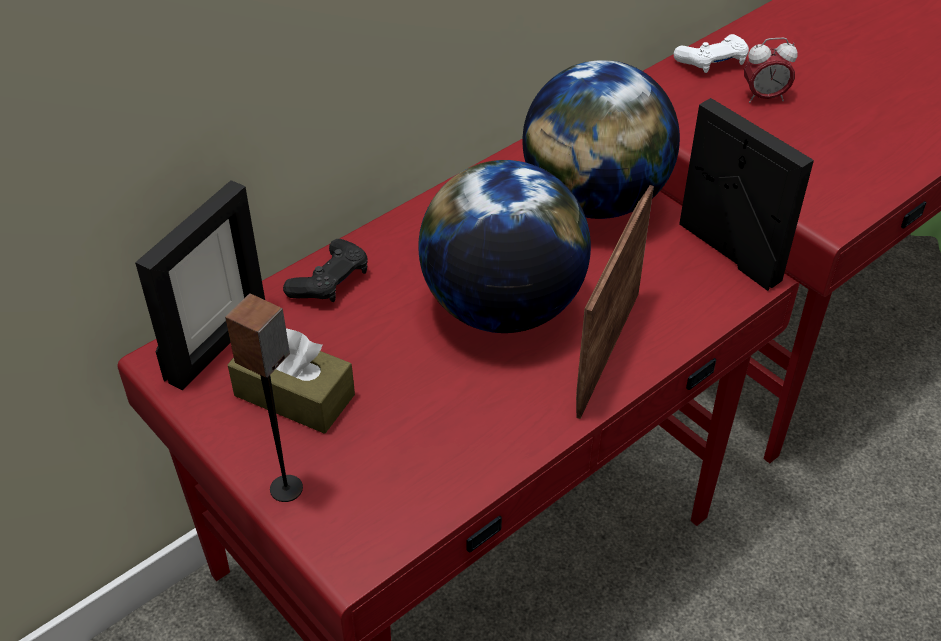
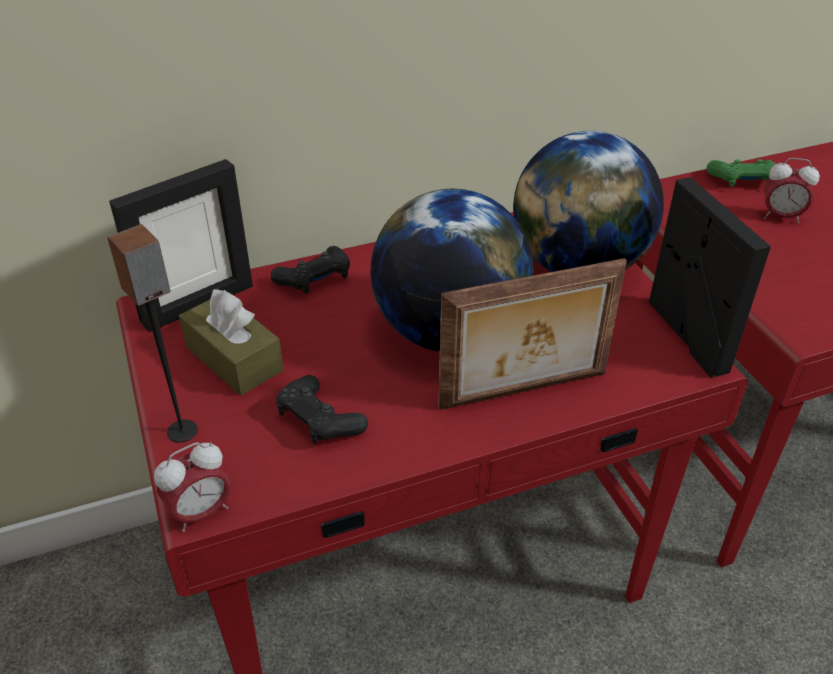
camera: 20 degrees right, 5 degrees down
(356, 565) = (201, 513): none -> alarm clock
(421, 436) = (319, 420): none -> black game controller
(605, 352) = (524, 392): picture frame -> picture frame turned 150 degrees counterclockwise
(712, 62) = (742, 181): white game controller -> green game controller

